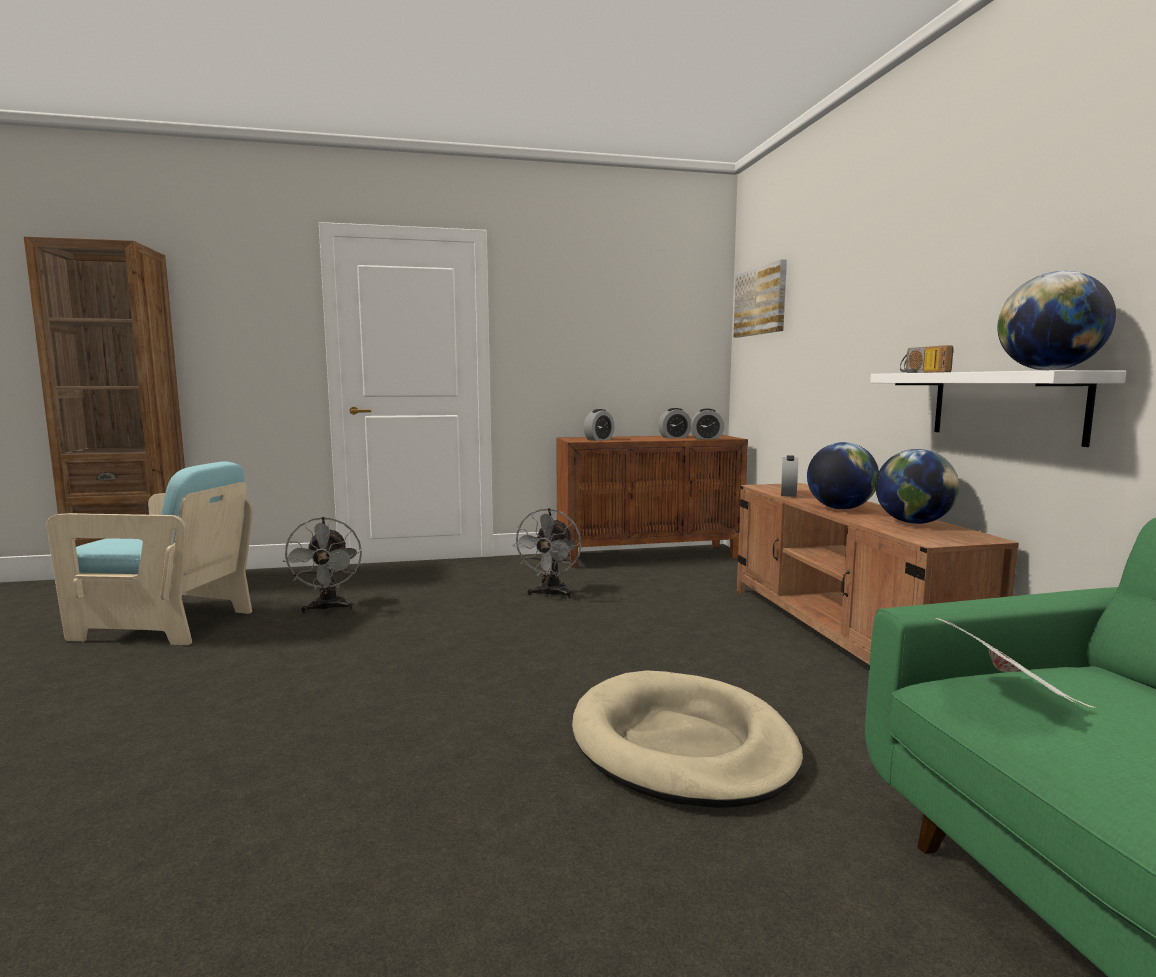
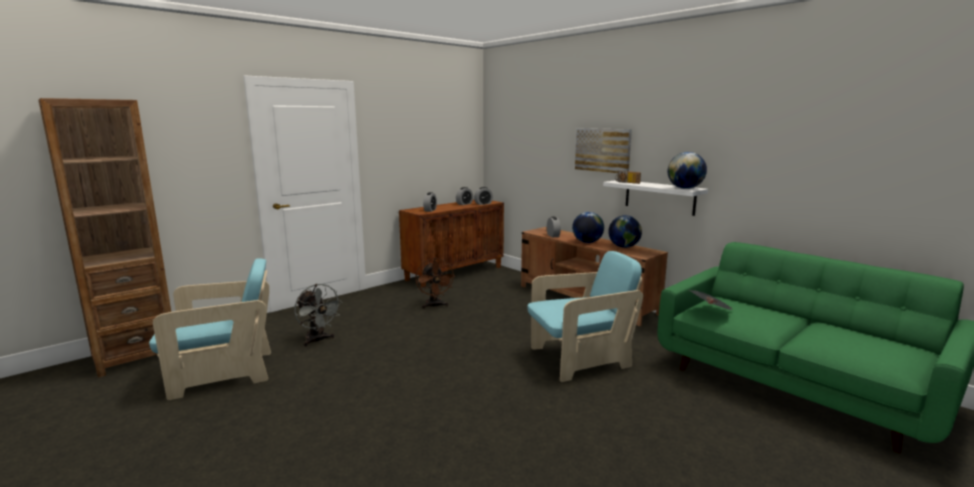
camera: 30 degrees left, 5 degrees up
(550, 594) = (434, 306): grey fan -> brown fan
(682, 745) = (580, 359): beige dog bed -> turquoise armchair
(761, 301) = (508, 126): picture -> picture (603, 150)

